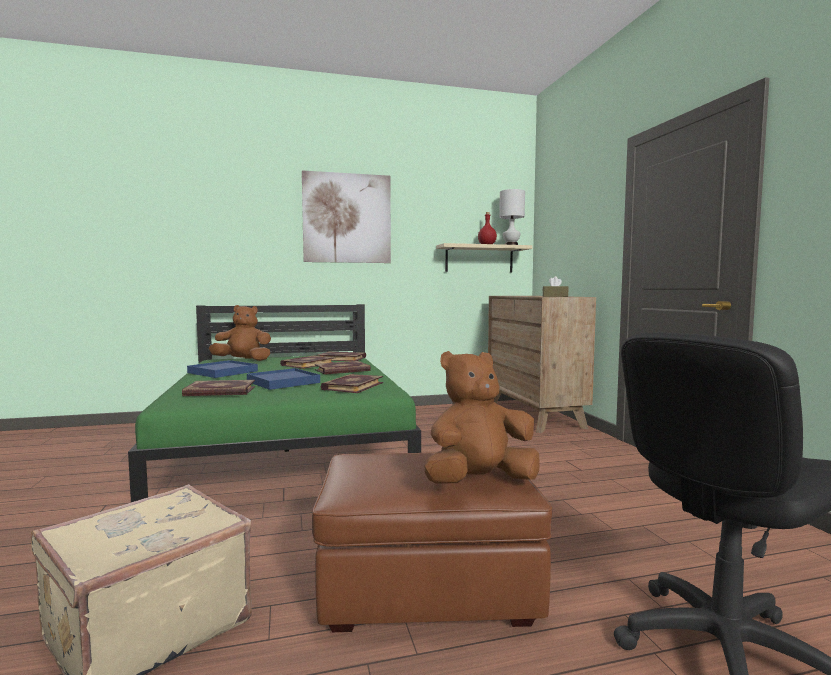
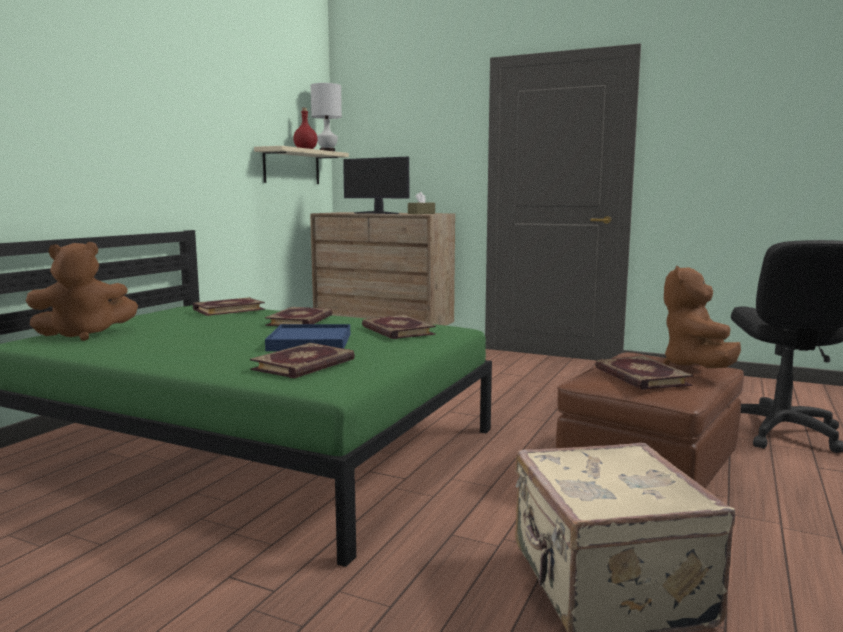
camera: 50 degrees left, 5 degrees up
(223, 372) = (158, 350): blue tray -> none
(243, 360) = (84, 335): brown plush toy -> brown plush toy turned 150 degrees counterclockwise
(307, 364) = (227, 321): book -> book (640, 377)
(347, 218) = (157, 98): picture -> none
(526, 296) = (377, 213): none -> monitor

